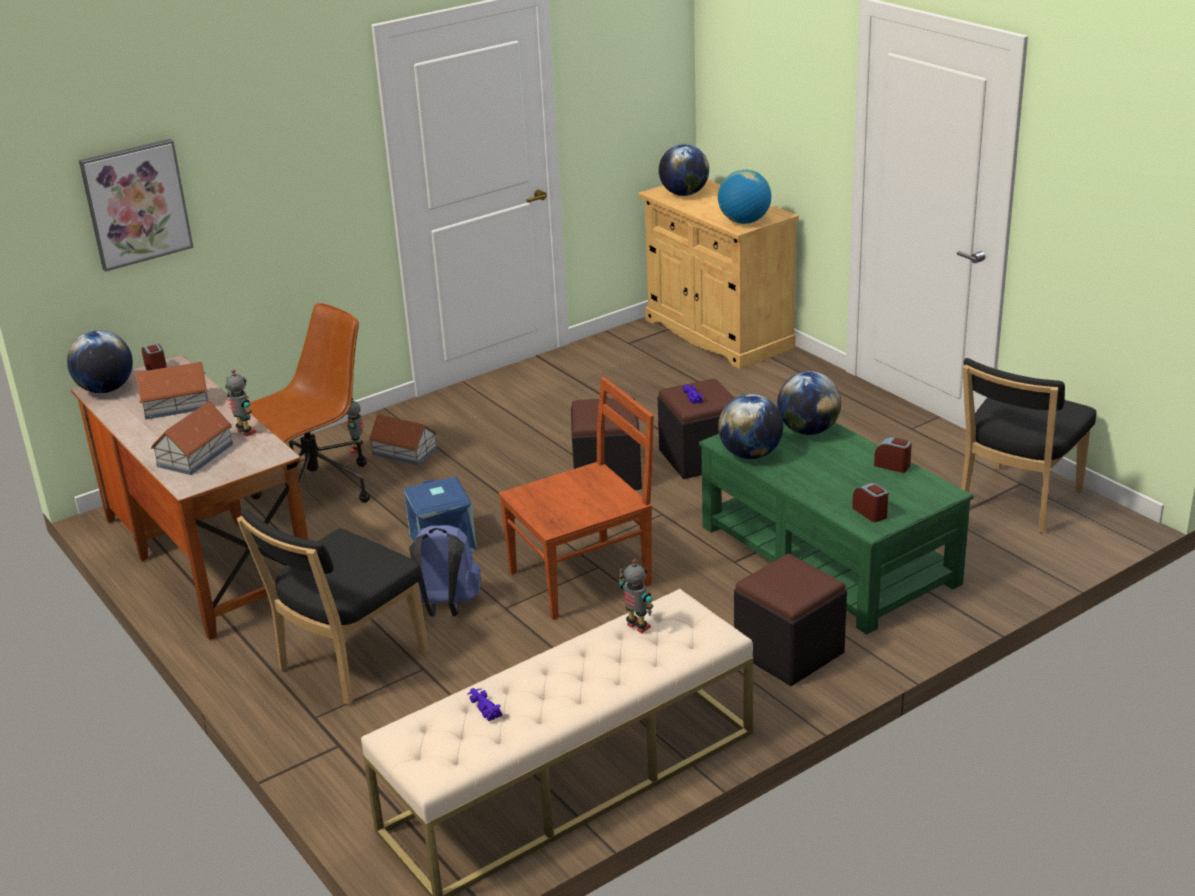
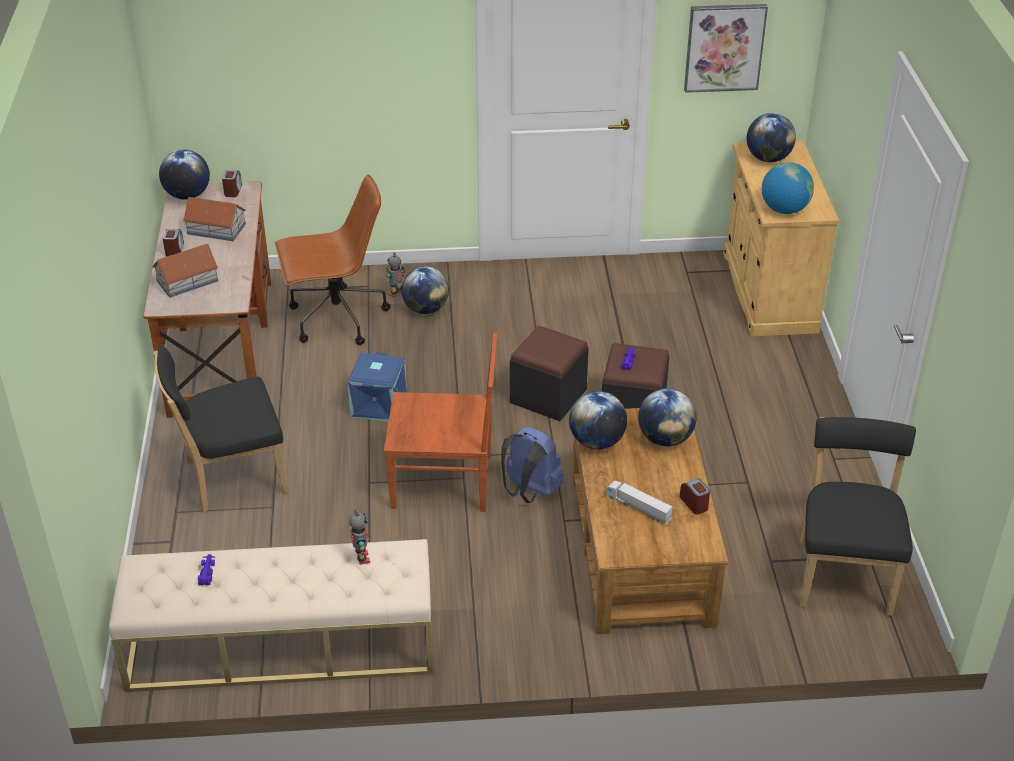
camera: 30 degrees right, 10 degrees up
(136, 204) = (244, 58): picture -> picture (724, 47)
(245, 432) = (234, 273): toy robot -> none
(404, 451) = (425, 309): toy house -> globe
(446, 607) = (332, 463): blue backpack -> blue backpack (529, 491)
(789, 652) = (524, 620): black ottoman -> none
(828, 553) = (641, 547): green coffee table -> brown coffee table
(849, 487) = (638, 508): none -> toy truck
(870, 512) = (628, 540): alarm clock -> alarm clock (174, 250)
(1016, 503) = (844, 573): black chair -> black chair turned 120 degrees clockwise

